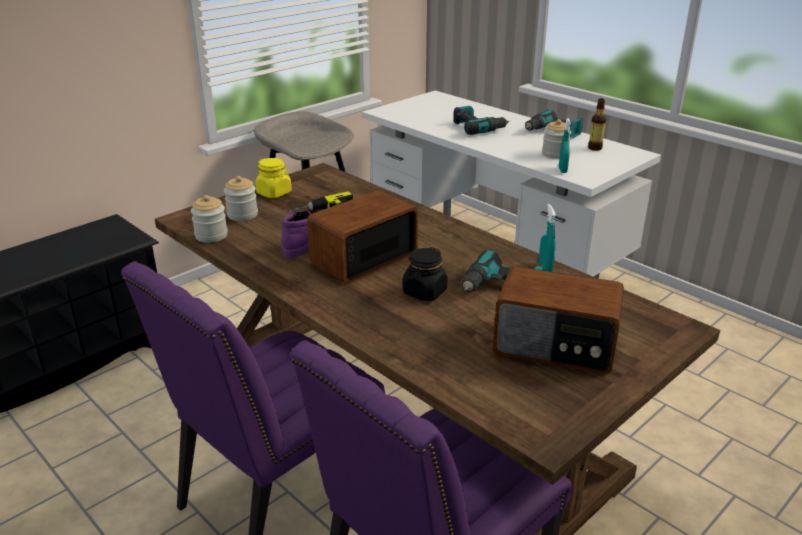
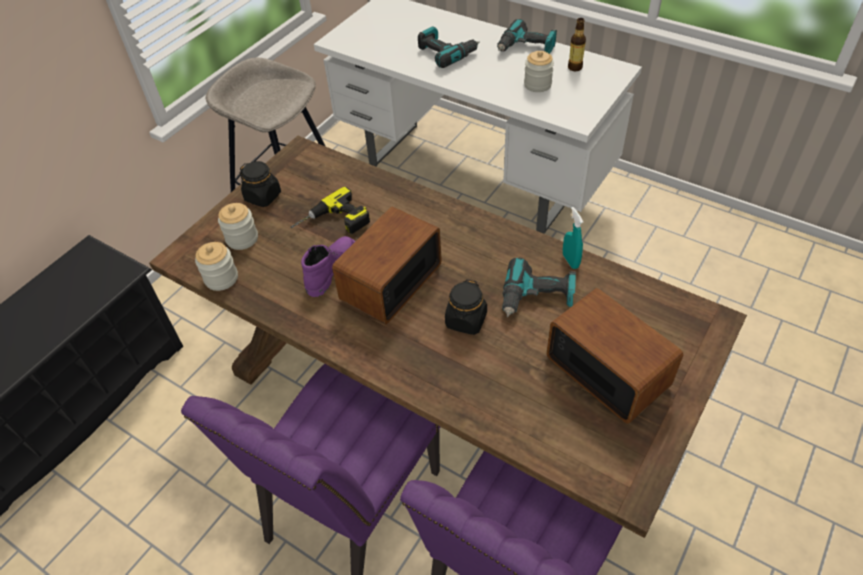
camera: 10 degrees left, 20 degrees up
(274, 193) = (263, 196): yellow jar -> black jar
(555, 346) = (607, 370): radio -> radio turned 135 degrees counterclockwise
(562, 170) = (552, 110): turquoise spray bottle -> none

